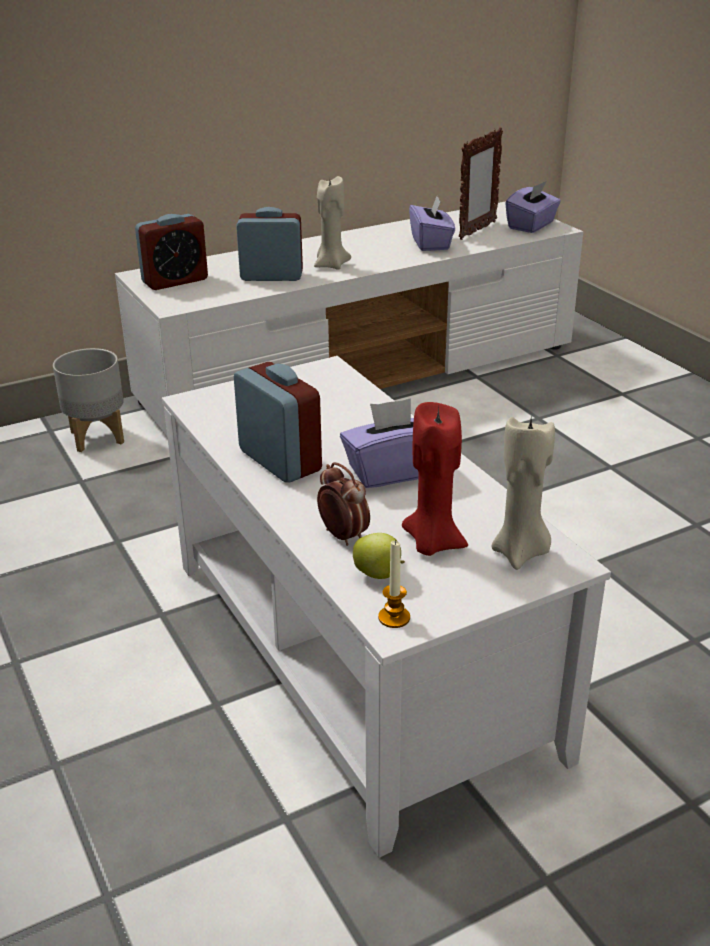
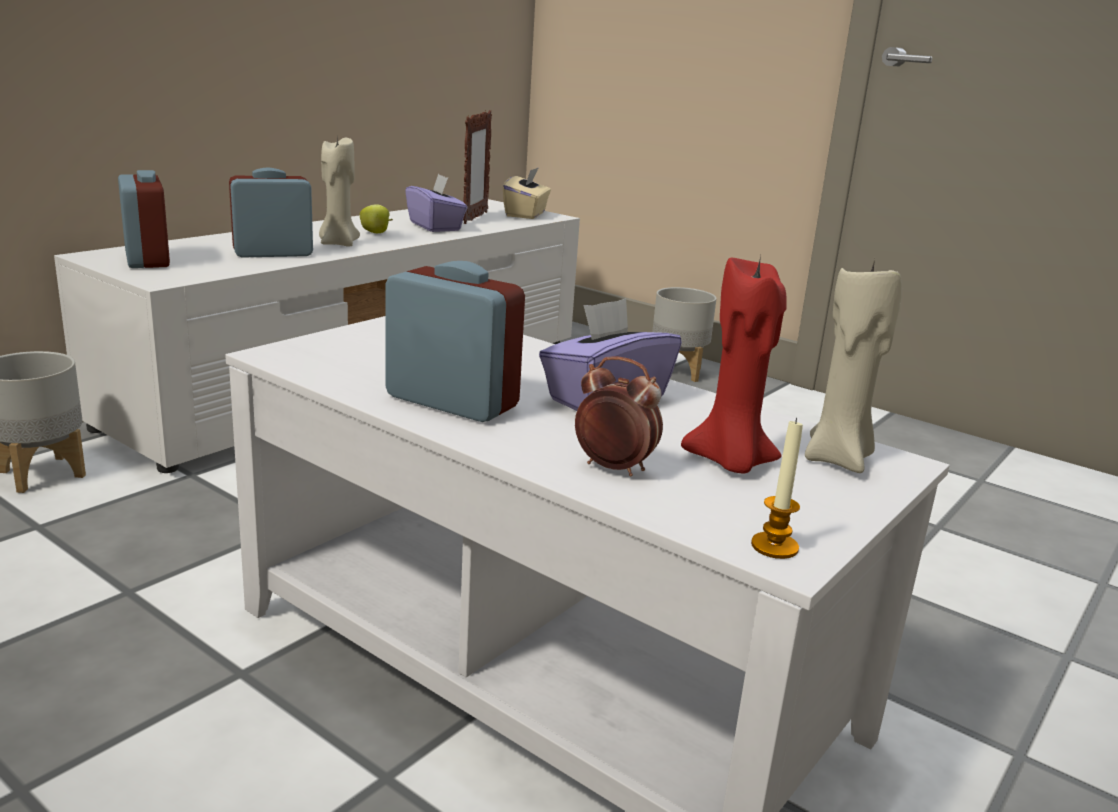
camera: 25 degrees left, 10 degrees down
(175, 281) = (147, 259): alarm clock -> alarm clock turned 60 degrees counterclockwise
(379, 574) = (703, 502): apple -> apple (376, 233)
(531, 225) = (526, 214): purple tissue box -> beige tissue box
(659, 391) = (678, 372): none -> grey planter

